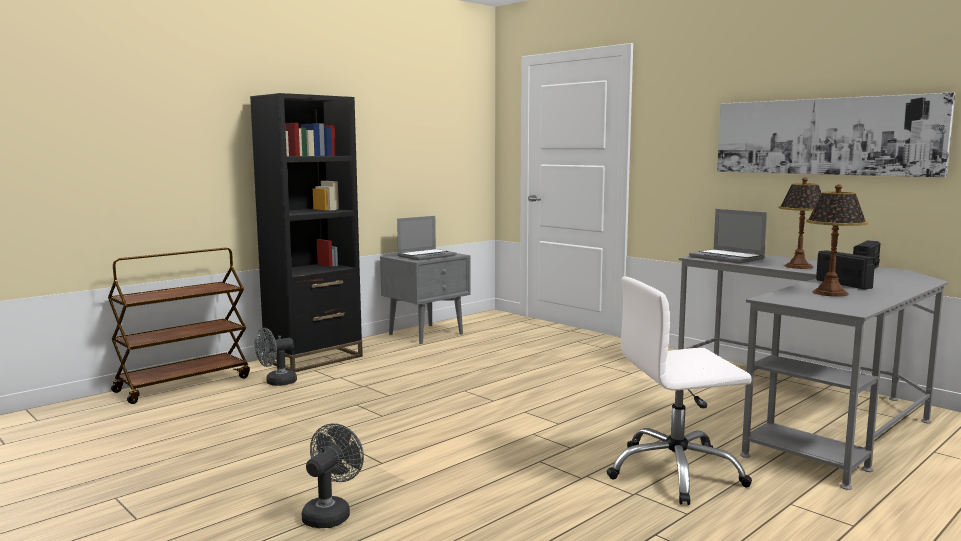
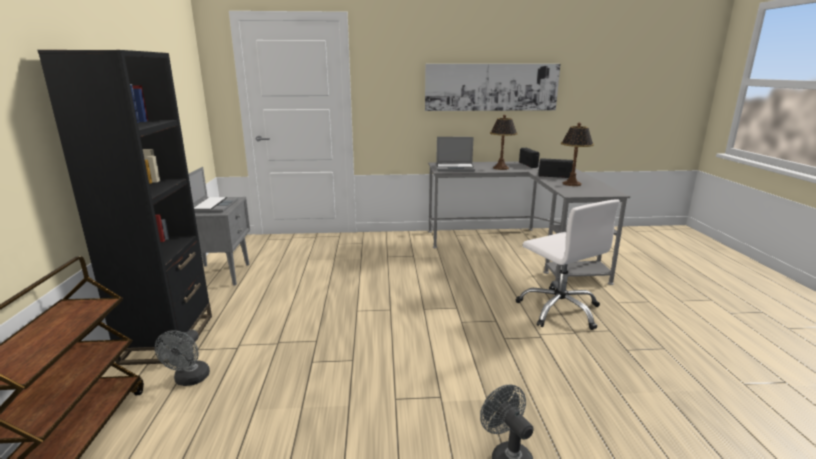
camera: 50 degrees left, 10 degrees up
(675, 473) = (559, 310): white office chair -> white office chair turned 60 degrees counterclockwise

